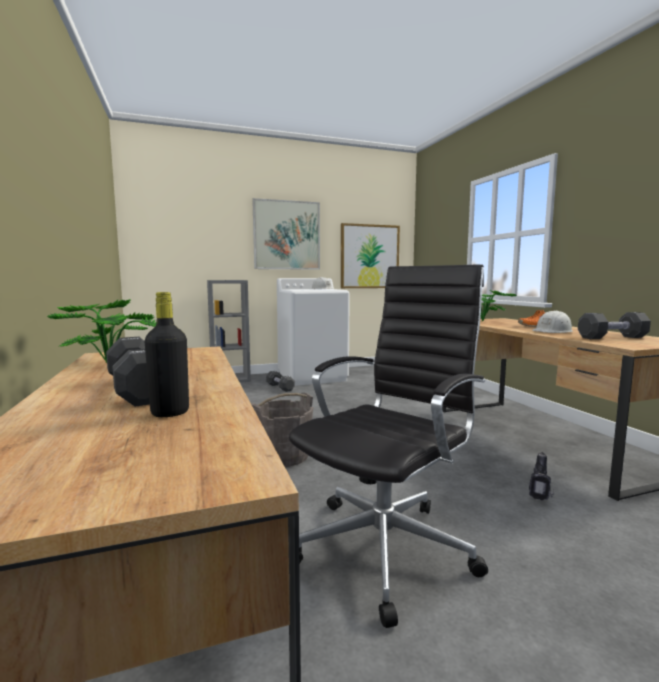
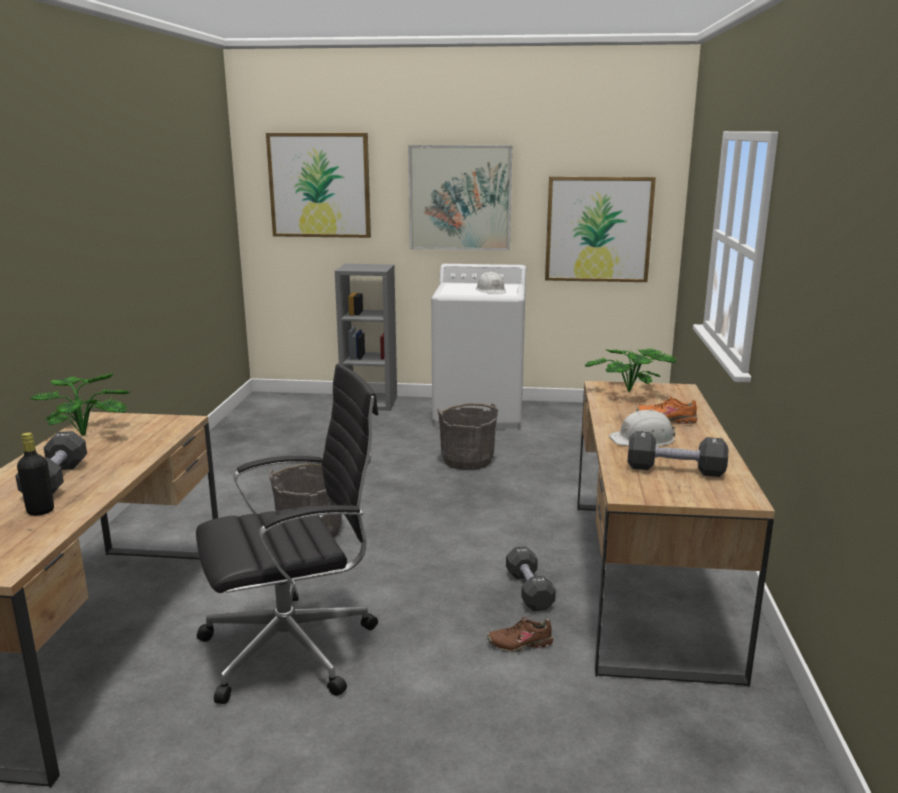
camera: 25 degrees right, 10 degrees up
(187, 224) = (319, 185): none -> picture
(280, 387) = (415, 427): black dumbbell -> black dumbbell (529, 590)
(339, 398) = (467, 460): none -> grey bucket
(541, 493) = (520, 643): power drill -> brown shoe

